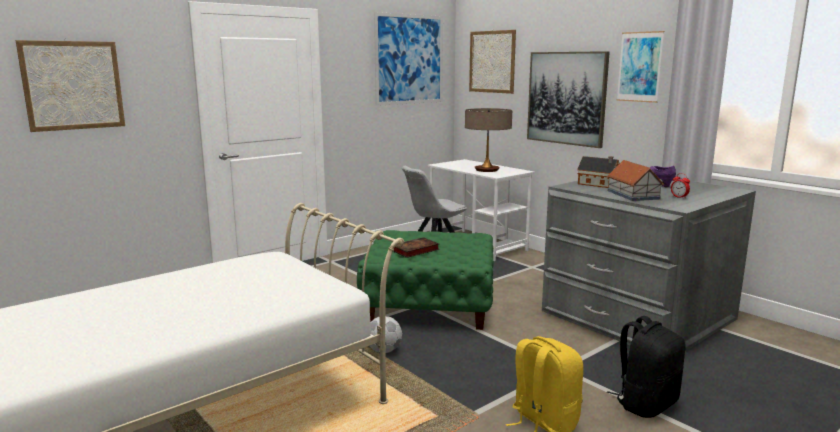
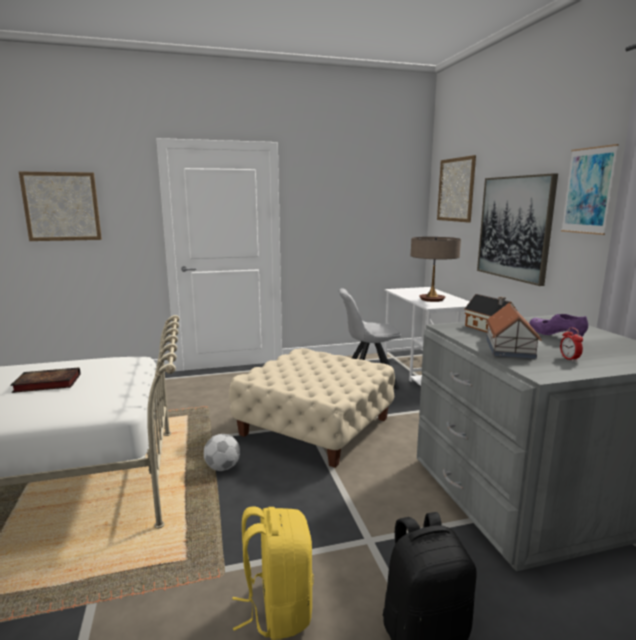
camera: 25 degrees right, 0 degrees up
(409, 59) = (376, 188): picture -> none
(414, 250) = (296, 373): book -> book (45, 384)
(430, 303) = (315, 426): green ottoman -> beige ottoman

